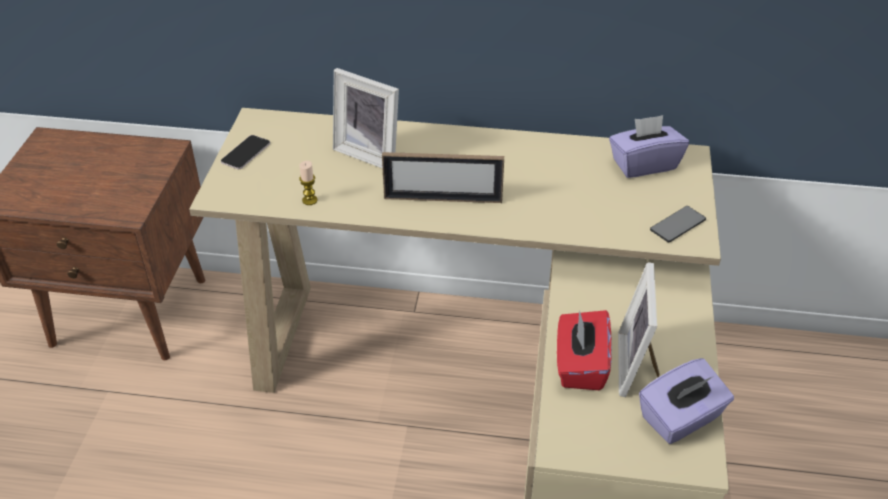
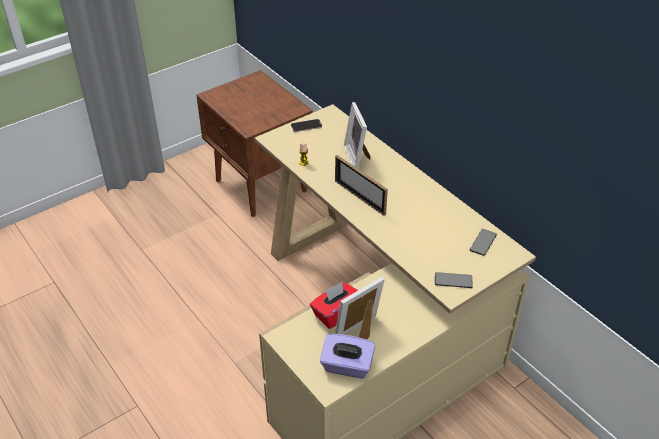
camera: 45 degrees right, 0 degrees up
(644, 164) = (483, 242): purple tissue box -> phone

